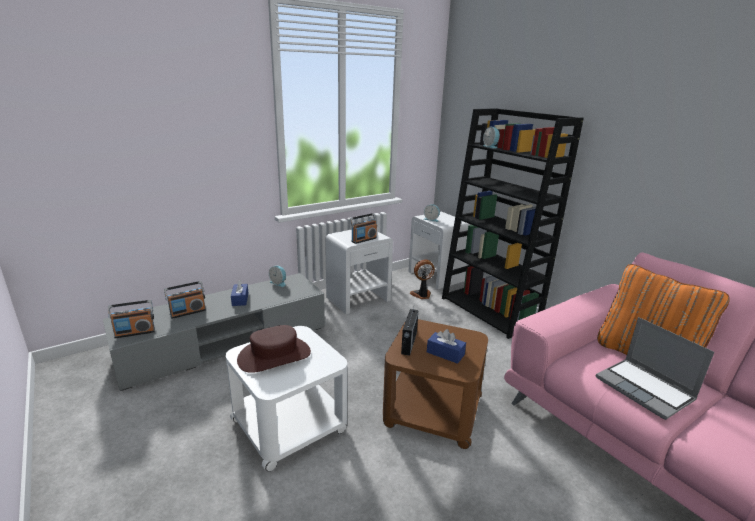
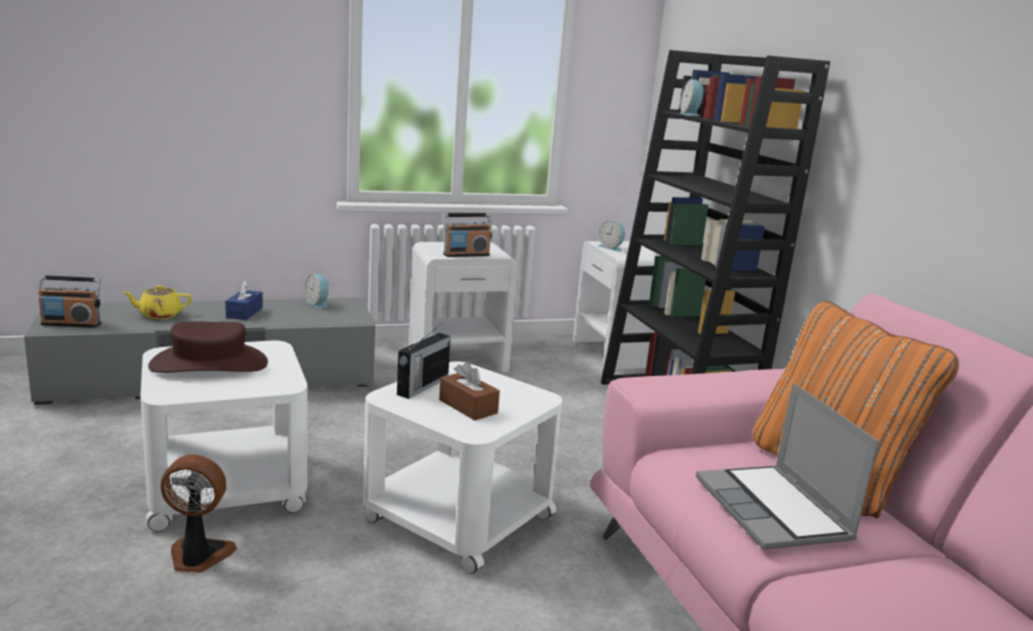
camera: 15 degrees right, 5 degrees down
(188, 312) = (159, 315): radio -> yellow teapot
(421, 295) = (569, 373): fan -> fan (198, 557)
(432, 410) = (457, 517): brown side table -> white side table
(445, 353) = (468, 406): blue tissue box -> brown tissue box

